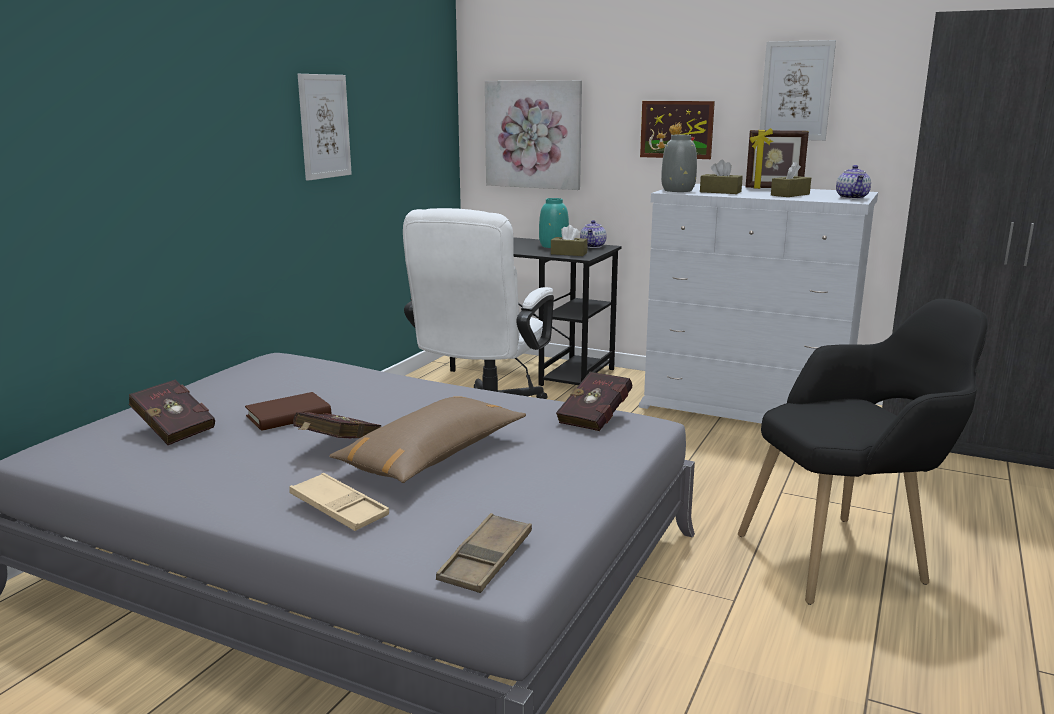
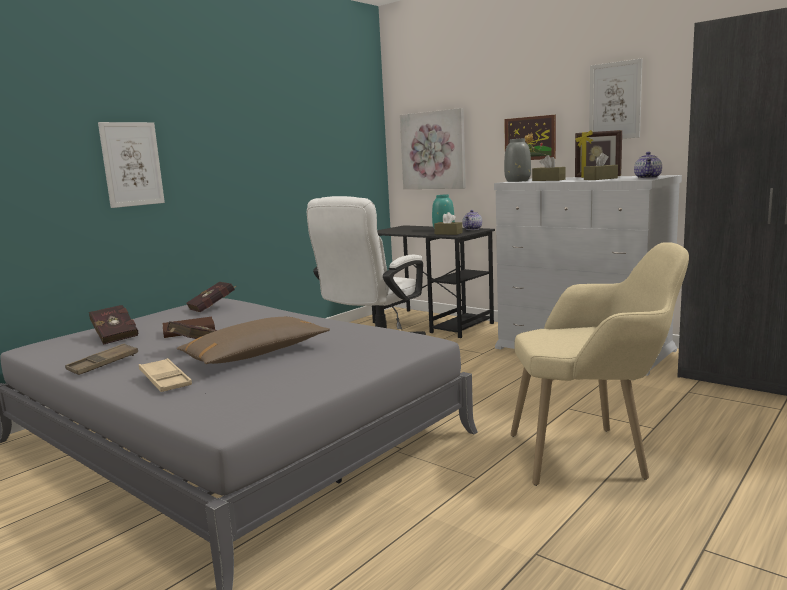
camera: 15 degrees right, 5 degrees down
(324, 126) = (267, 147): picture -> picture (132, 164)
(486, 560) = (227, 412): brown tray -> brown tray (103, 364)
(597, 418) = (393, 337): red book -> red book (214, 308)
(849, 555) = (594, 454): black armchair -> beige armchair

